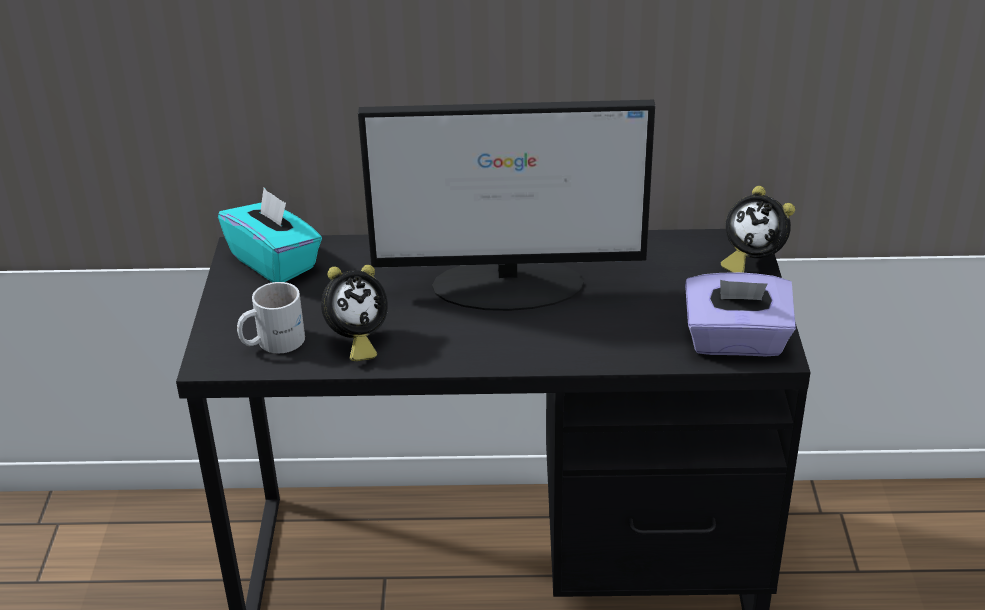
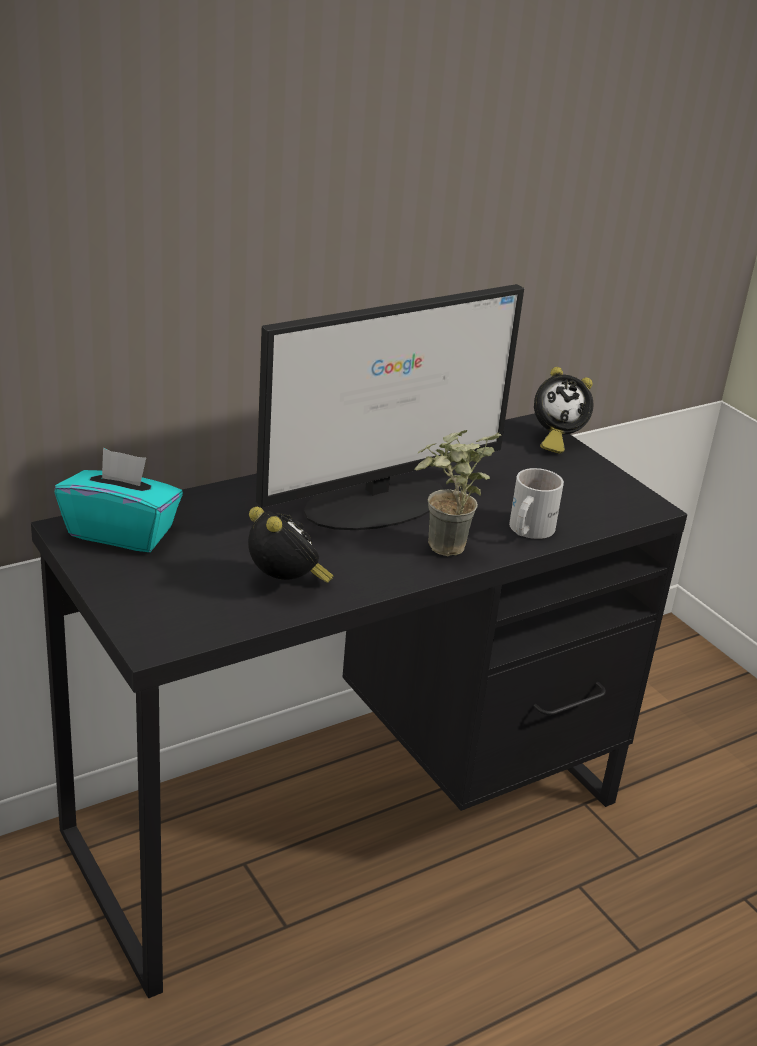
camera: 35 degrees left, 5 degrees down
(272, 341) = (199, 606): white mug -> white mug (527, 530)
(356, 341) = (286, 585): alarm clock -> alarm clock turned 60 degrees counterclockwise
(517, 347) = (441, 552): none -> potted plant
(736, 342) = (611, 504): purple tissue box -> none

